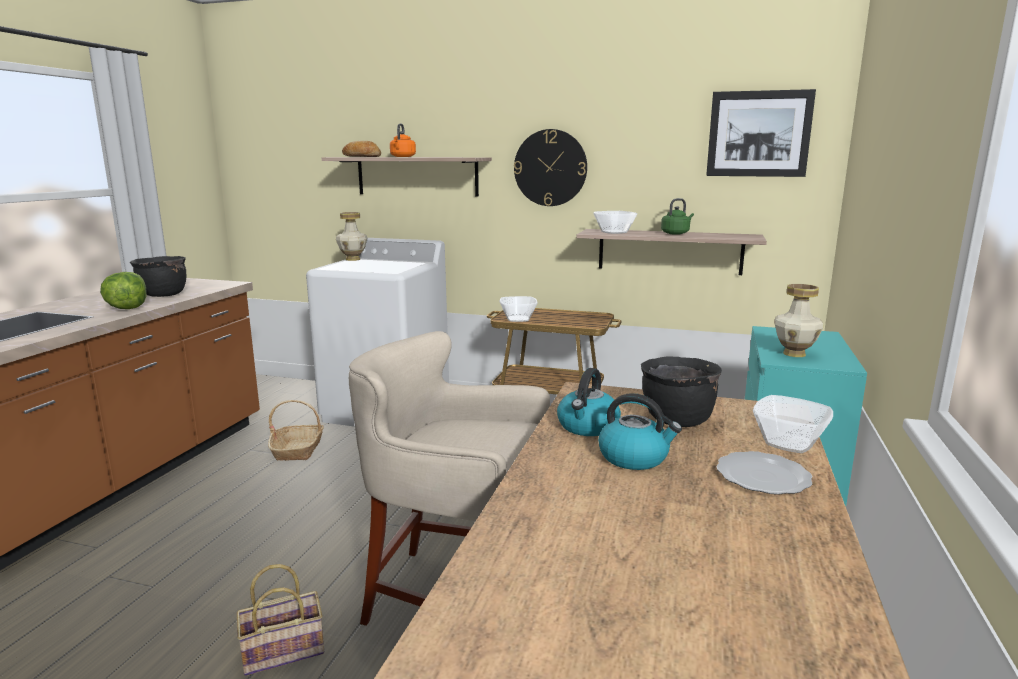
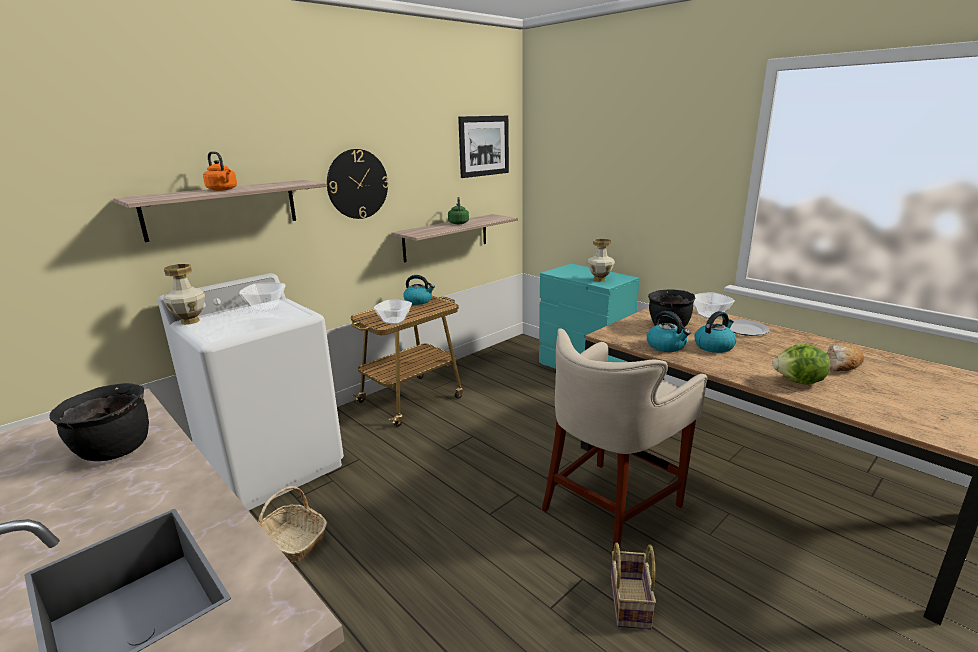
camera: 60 degrees left, 5 degrees up
(127, 308) = (163, 480): lettuce -> lettuce (799, 382)
(362, 157) = (164, 195): bread -> bread (841, 365)
(587, 315) = (418, 301): none -> kettle
(614, 232) = (426, 230): bowl -> bowl (266, 307)

